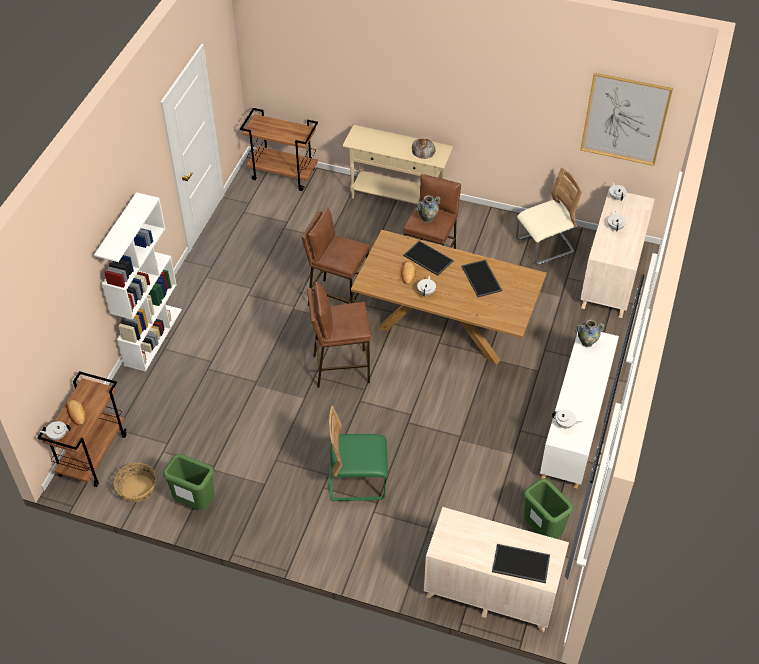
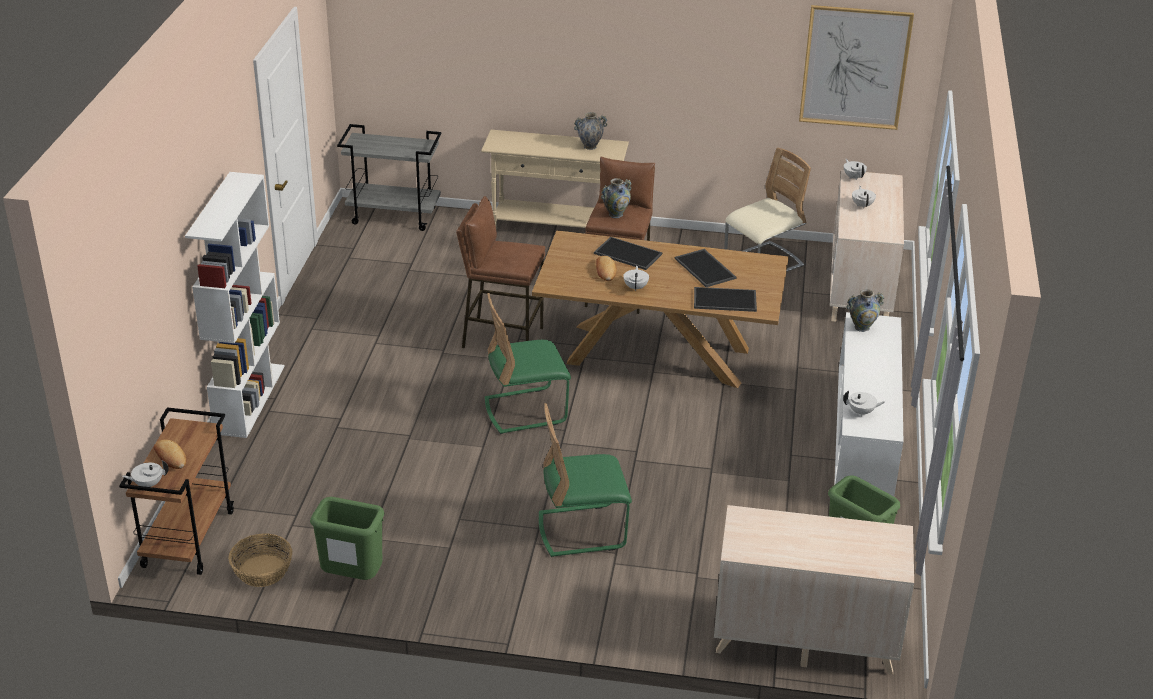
camera: 10 degrees left, 15 degrees down
(284, 174) = (395, 216): brown cart -> grey cart
(341, 368) = (525, 410): brown stool -> green chair
(423, 149) = (590, 146): bread -> vase
(520, 564) = (854, 556): tray -> tray (724, 300)

